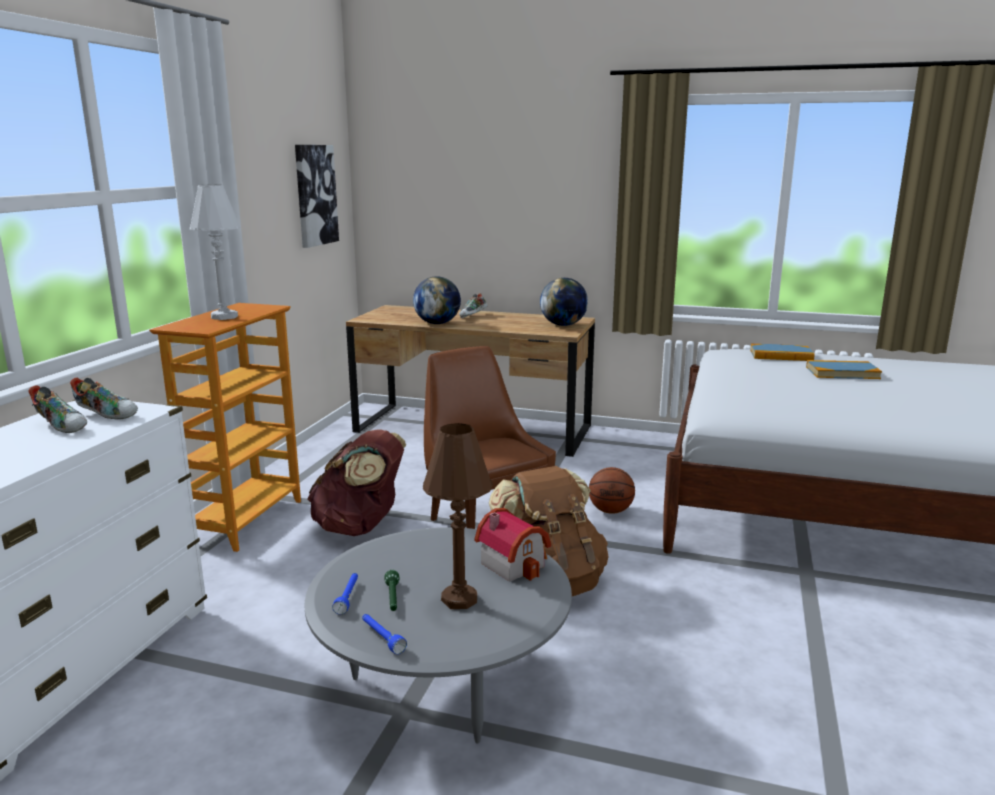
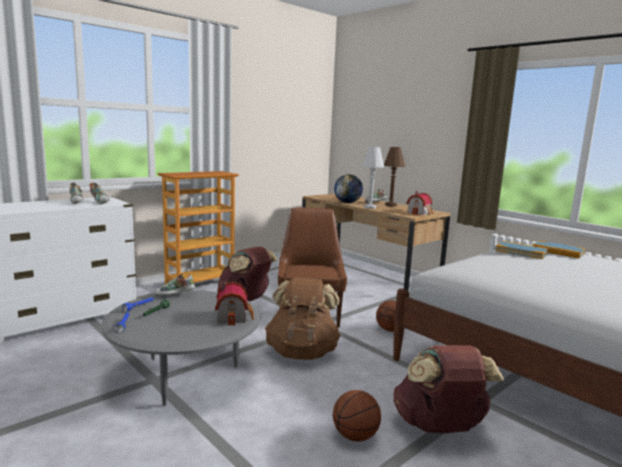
camera: 30 degrees right, 5 degrees down
(224, 317) = (198, 173): white table lamp -> white table lamp (370, 207)
(315, 195) = (299, 124): picture -> none
(370, 558) = (174, 296): none -> shoe
(459, 599) = (181, 322): brown table lamp -> brown table lamp (390, 205)
(563, 325) = (420, 213): globe -> toy house
(750, 673) = (355, 436): none -> basketball
(810, 622) = (439, 427): none -> brown backpack
(842, 373) = (587, 267): book -> book (521, 252)

